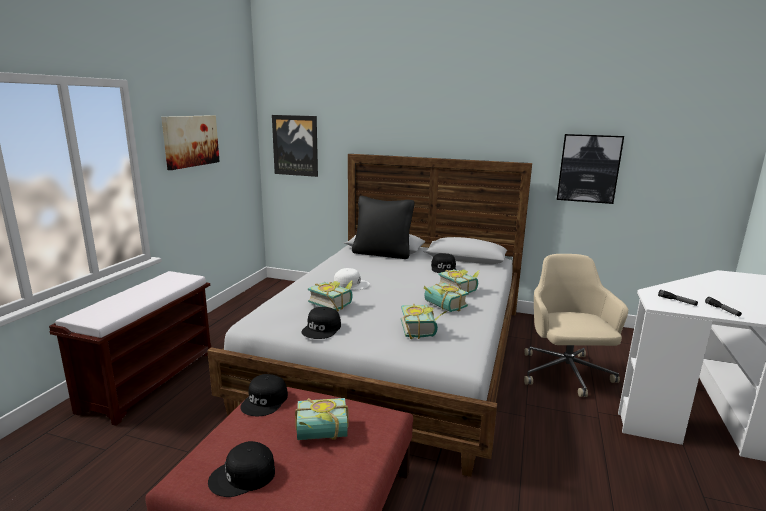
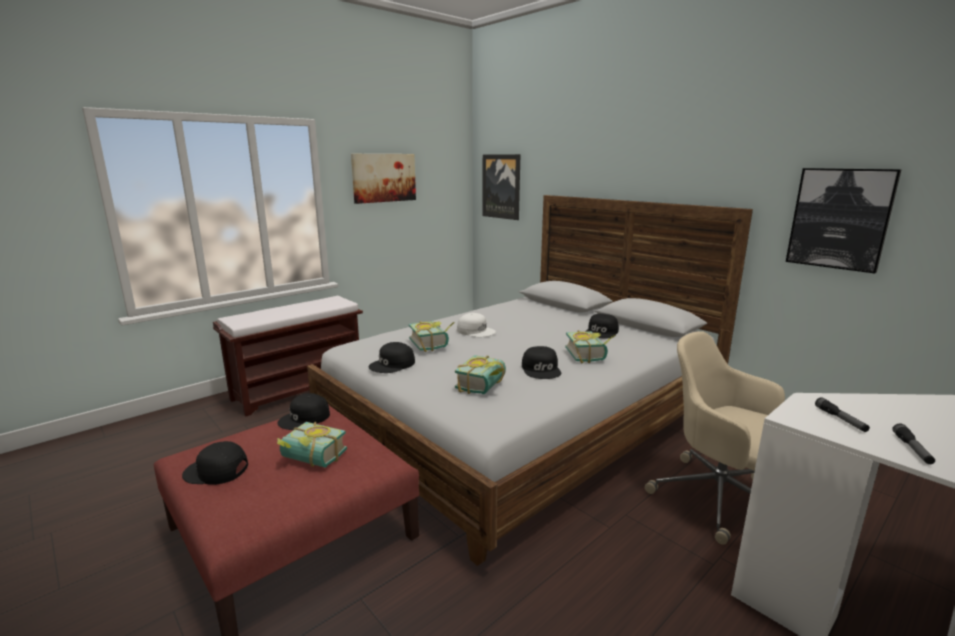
camera: 30 degrees right, 0 degrees up
(382, 254) = (552, 308): black pillow -> none
(442, 307) = (541, 369): book -> black cap
(565, 374) = (718, 498): beige office chair -> beige office chair turned 75 degrees counterclockwise

